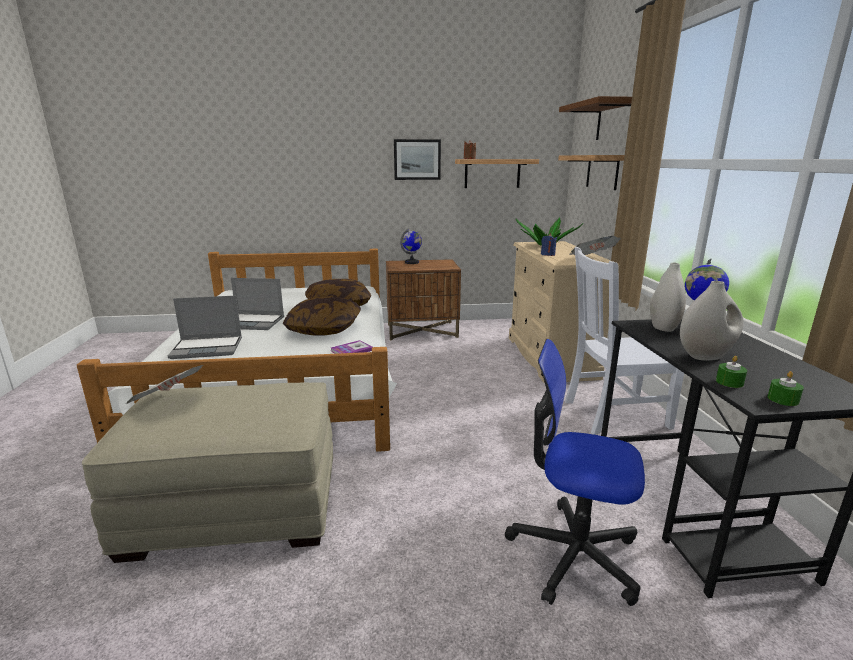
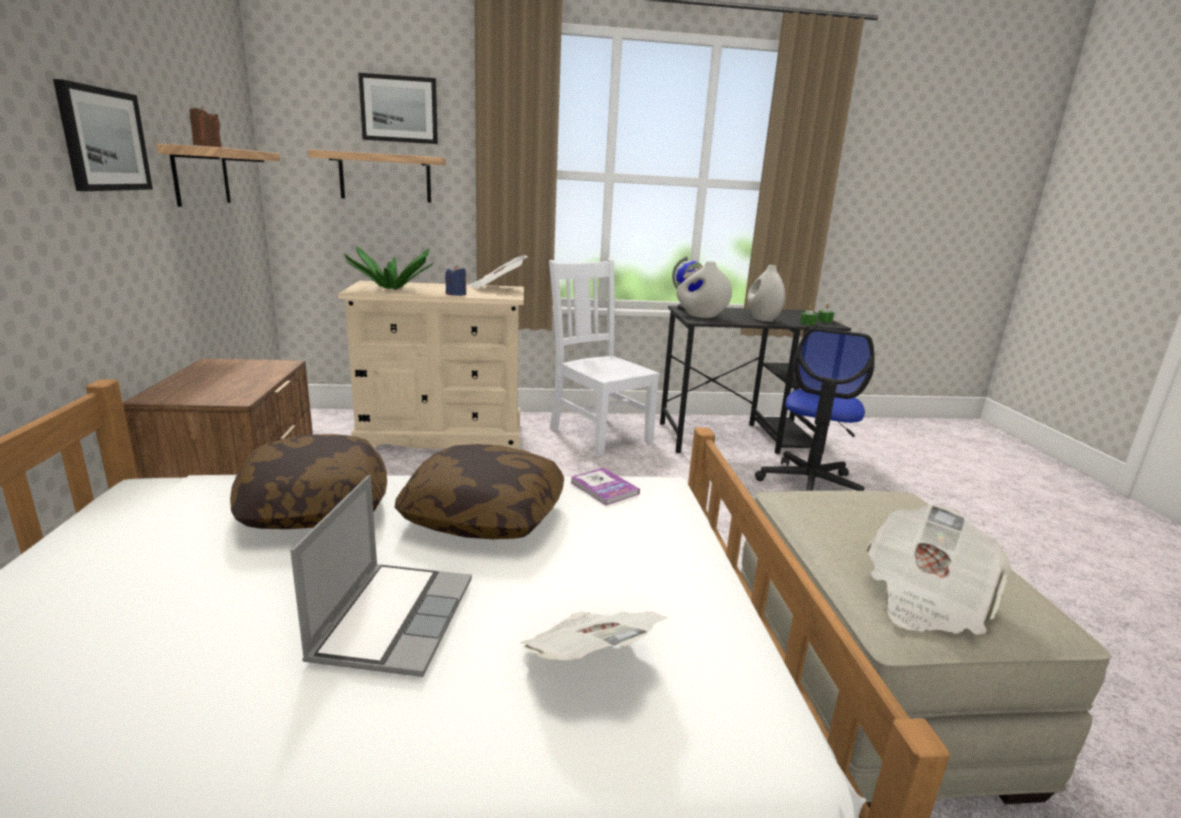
camera: 90 degrees left, 0 degrees up
(208, 348) = (589, 662): laptop -> newspaper
(412, 262) = (187, 384): globe -> none
(612, 414) = (598, 433): white chair -> white chair turned 150 degrees clockwise
(614, 120) = (399, 109): brown shelf -> picture

